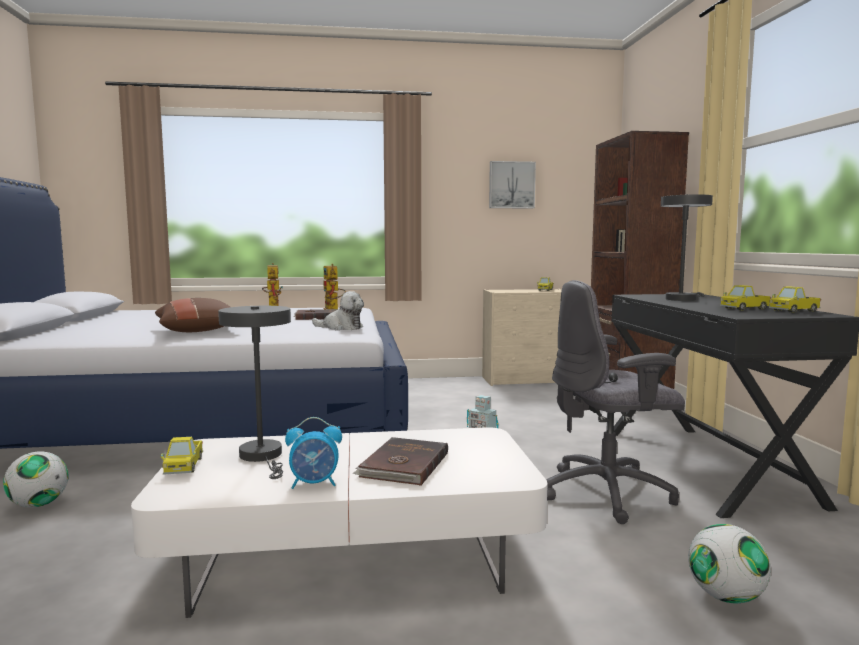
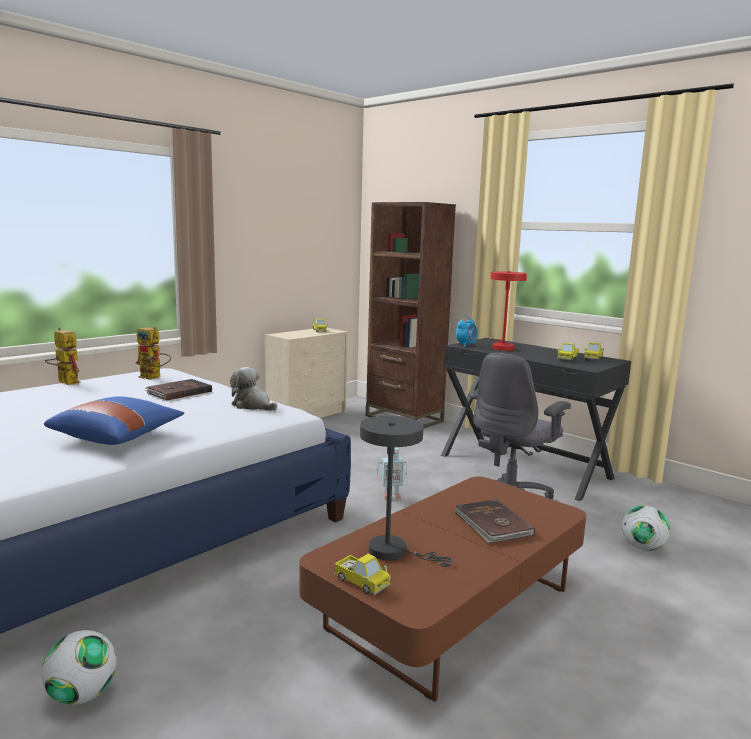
camera: 40 degrees left, 5 degrees up
(199, 331) = (118, 437): brown pillow -> blue pillow
(315, 484) = (479, 559): alarm clock -> alarm clock (466, 345)
(341, 328) = (253, 406): plush toy -> plush toy turned 120 degrees counterclockwise
(350, 557) = (451, 609): white coffee table -> brown coffee table
(511, 185) = (284, 230): picture -> none
(682, 299) = (502, 348): grey table lamp -> red table lamp

